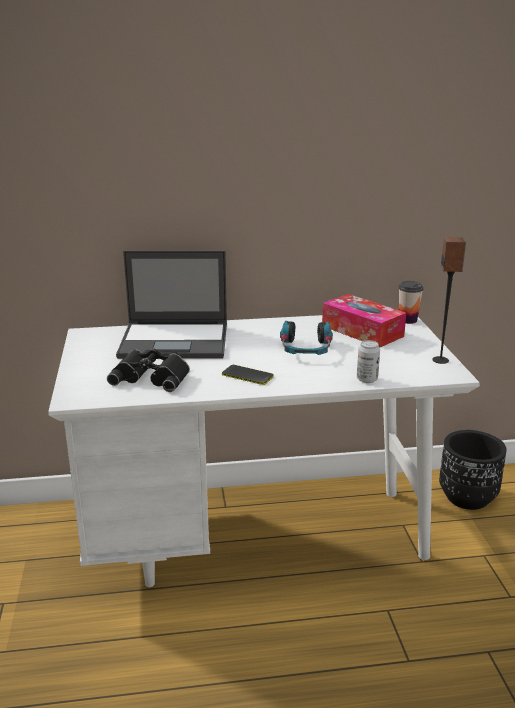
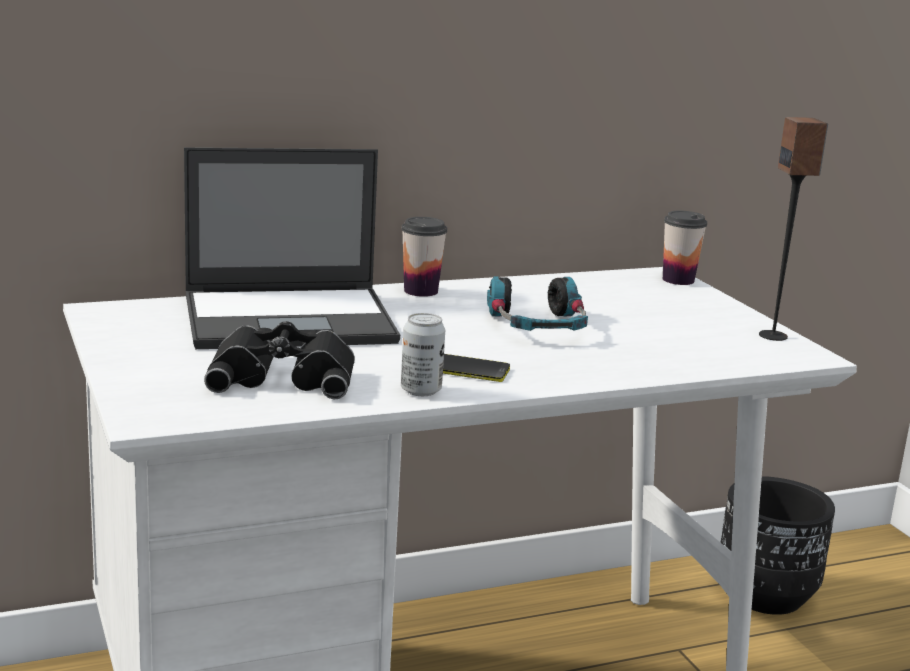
camera: 15 degrees left, 5 degrees down
(255, 324) = (421, 291): none -> cup
(362, 331) = (614, 297): tissue box -> none
(367, 379) = (674, 367): can -> can (421, 390)

